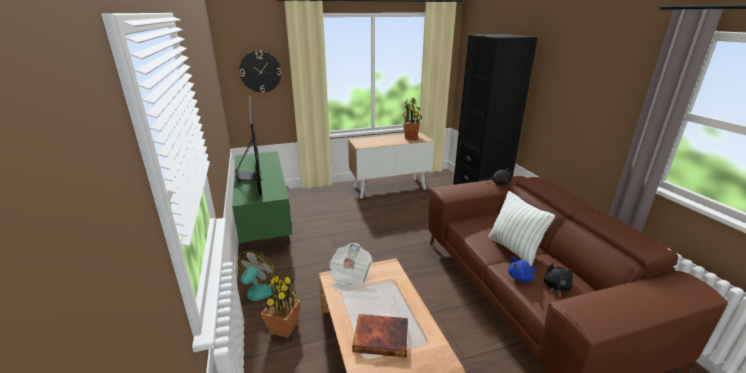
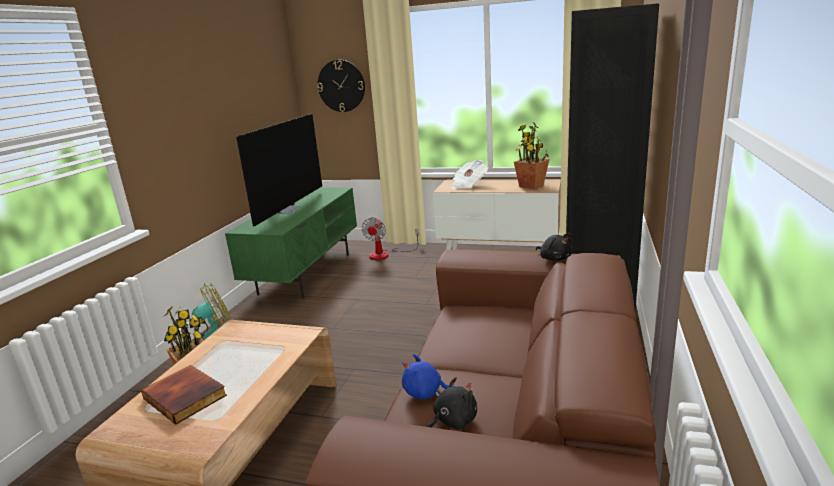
camera: 35 degrees right, 5 degrees down
(310, 197) = (386, 254): none -> fan
(349, 277) = (248, 331): newspaper -> newspaper (468, 185)
(514, 249) = (477, 357): pillow -> none

